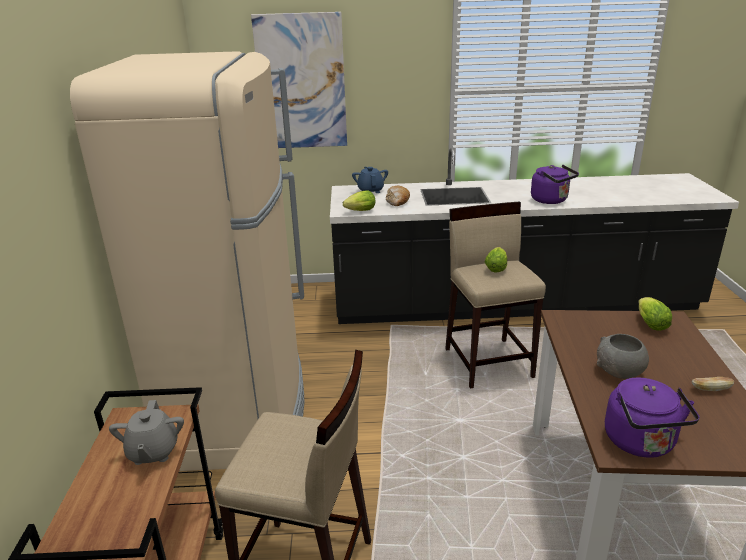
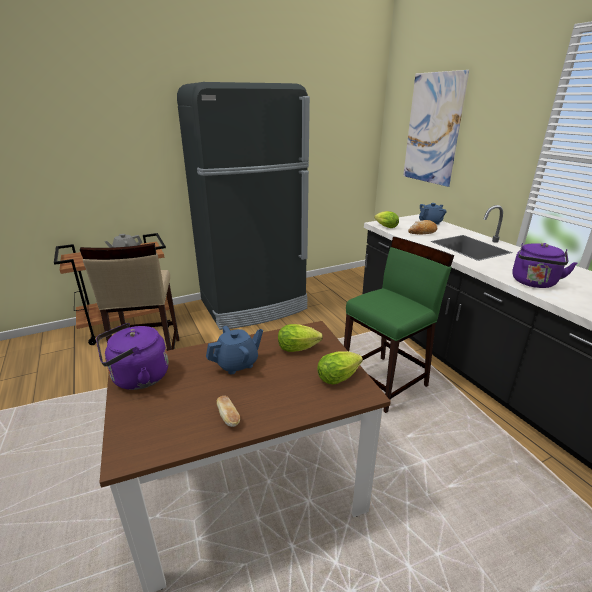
camera: 65 degrees right, 0 degrees up
(240, 414) = (254, 305): beige fridge -> black fridge
(488, 362) = (385, 383): beige stool -> green stool
(496, 268) = (396, 300): lettuce -> lettuce (300, 348)
(619, 372) = (237, 364): grey bowl -> blue teapot

